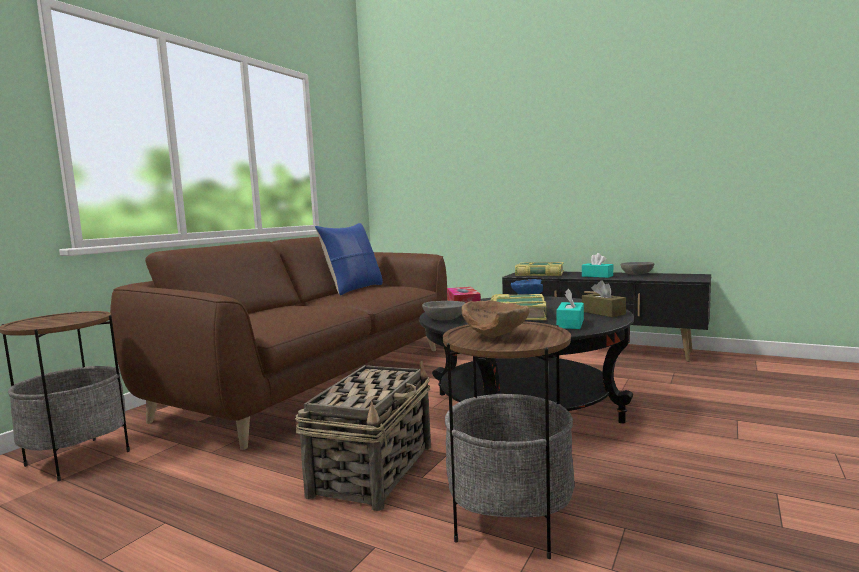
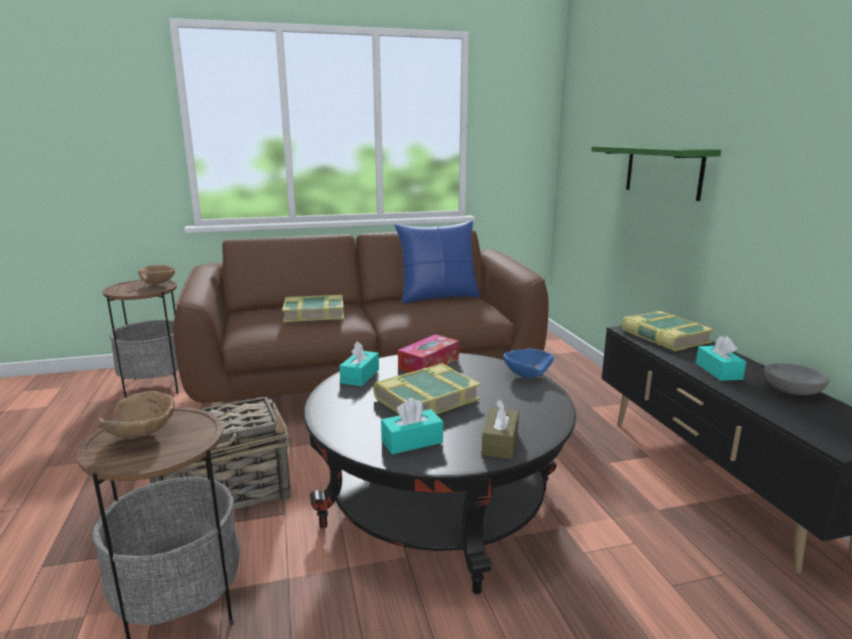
camera: 45 degrees right, 10 degrees up
(80, 314) = (159, 284): none -> brown bowl
(294, 310) = (314, 314): none -> book
(445, 319) = (360, 376): grey bowl -> turquoise tissue box
(491, 174) = (663, 171): none -> green shelf

